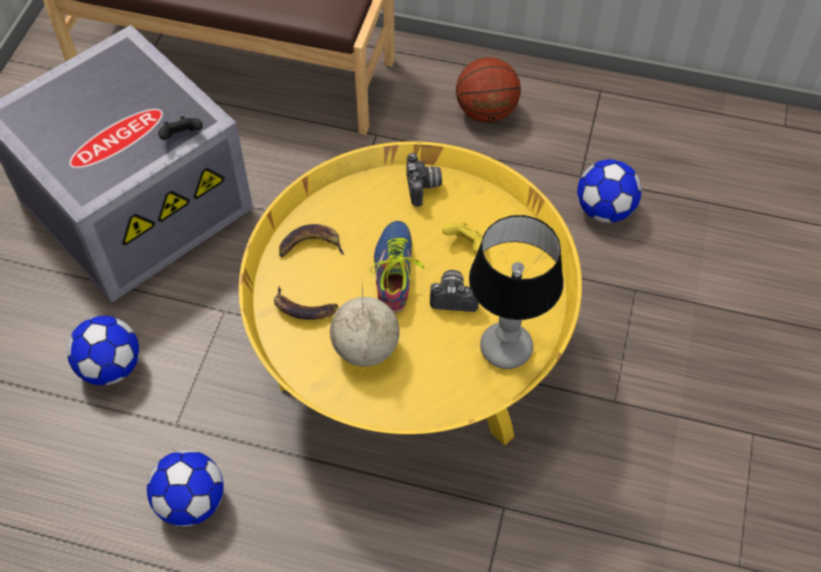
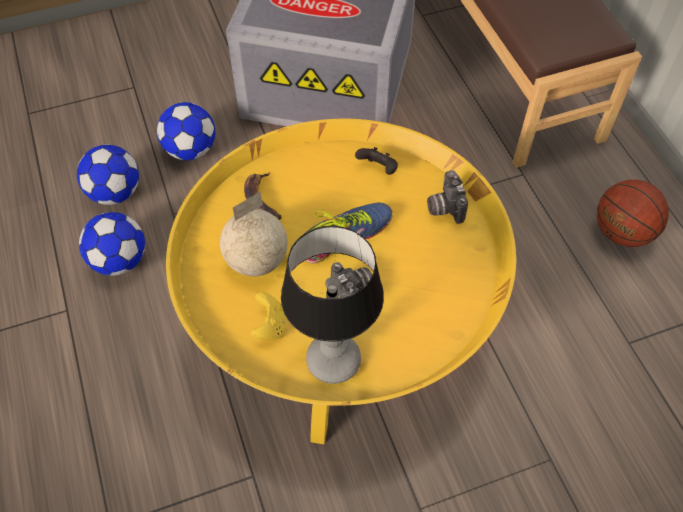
camera: 55 degrees right, 0 degrees up
(182, 137) = (347, 36): black game controller -> black game controller (378, 169)
(311, 245) = (324, 169): banana -> none
(424, 187) = (444, 207): camera -> camera turned 120 degrees clockwise
(466, 245) = (414, 271): yellow game controller -> yellow game controller (270, 325)
(604, 210) = (611, 383): football -> football (115, 193)

